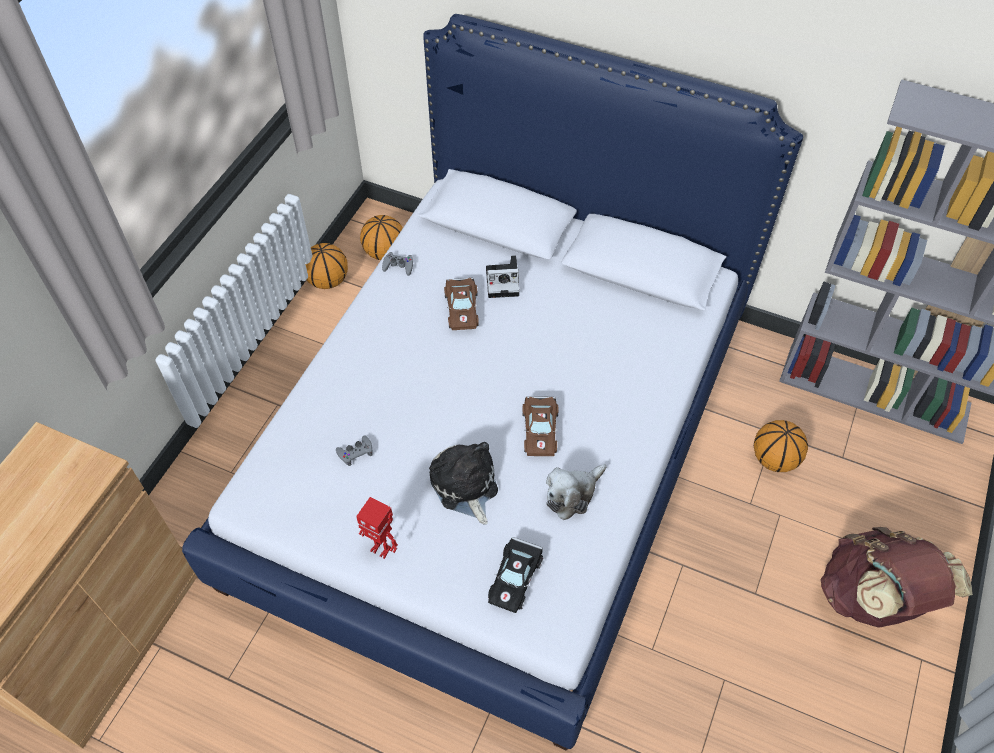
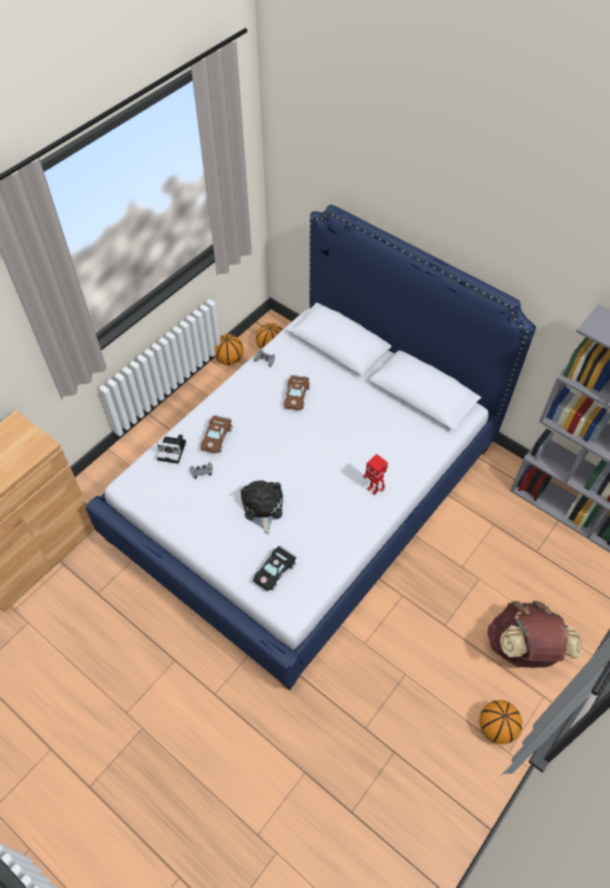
camera: 15 degrees right, 0 degrees up
(381, 548) = (200, 533): toy robot -> toy robot (373, 489)
(504, 281) = (329, 384): camera -> camera (173, 450)
(540, 429) = (321, 483): brown toy car -> brown toy car (217, 437)
(572, 494) = (328, 529): plush toy -> none
(775, 459) = (489, 542): basketball -> basketball (497, 727)

